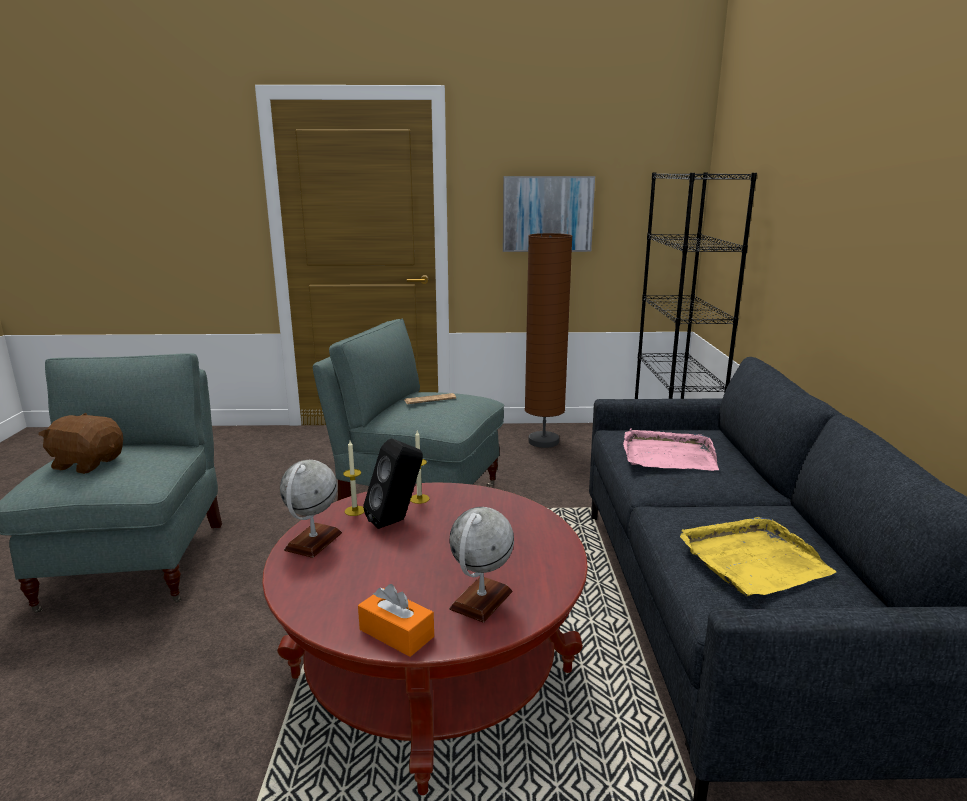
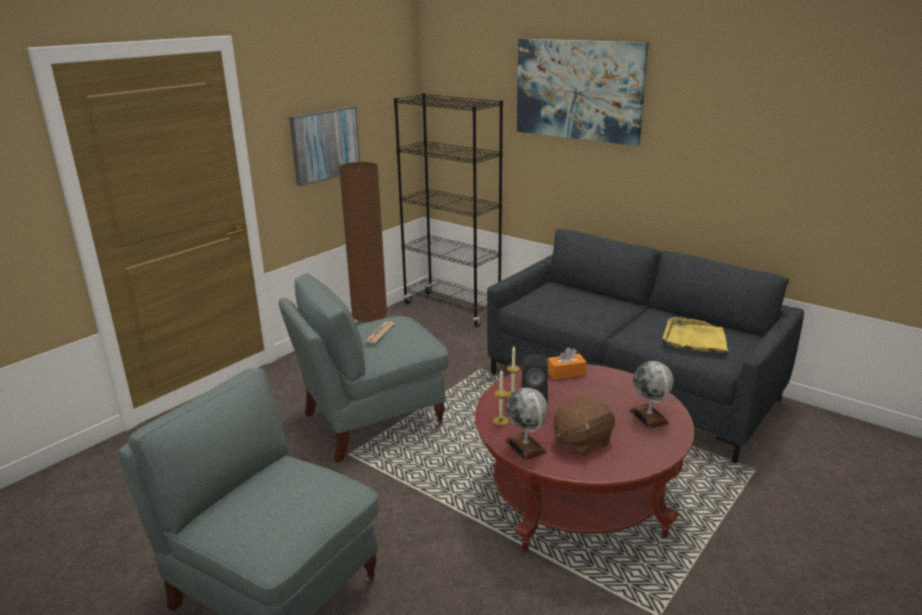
camera: 50 degrees left, 5 degrees up
(88, 463) = (275, 507): brown plush toy -> brown plush toy (581, 441)
(396, 633) = (656, 450): orange tissue box -> orange tissue box (566, 373)
(667, 455) = (569, 306): pink tray -> none
(826, 147) = (578, 90): none -> picture

